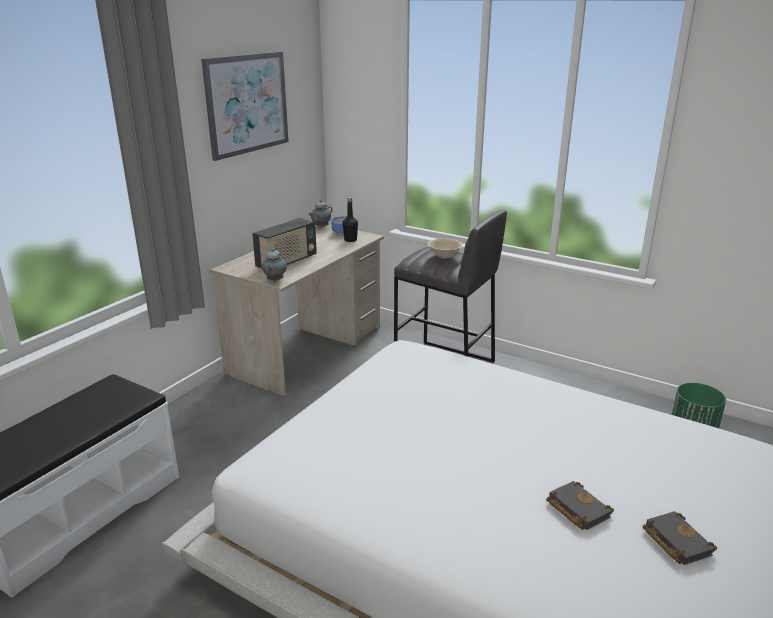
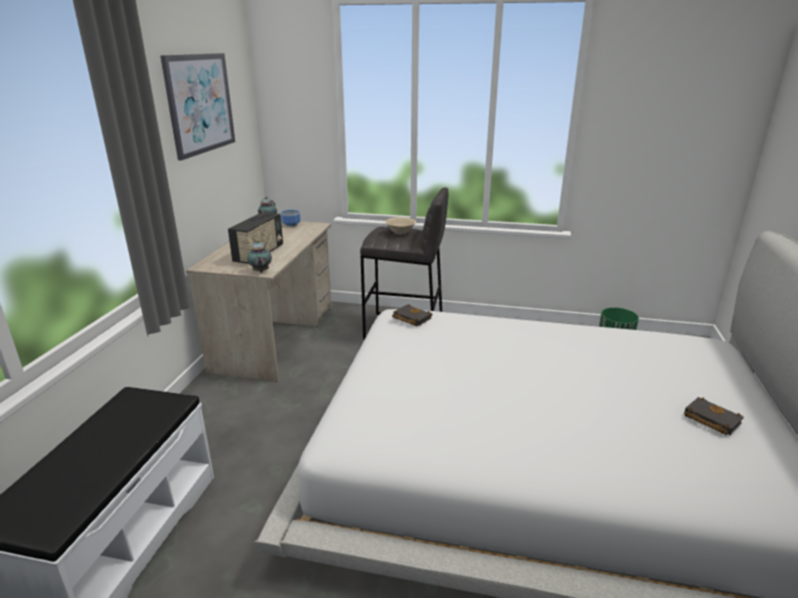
camera: 20 degrees left, 0 degrees up
(350, 240) = (304, 230): black bottle -> none
(576, 509) = (627, 412): black book -> black book (410, 318)

